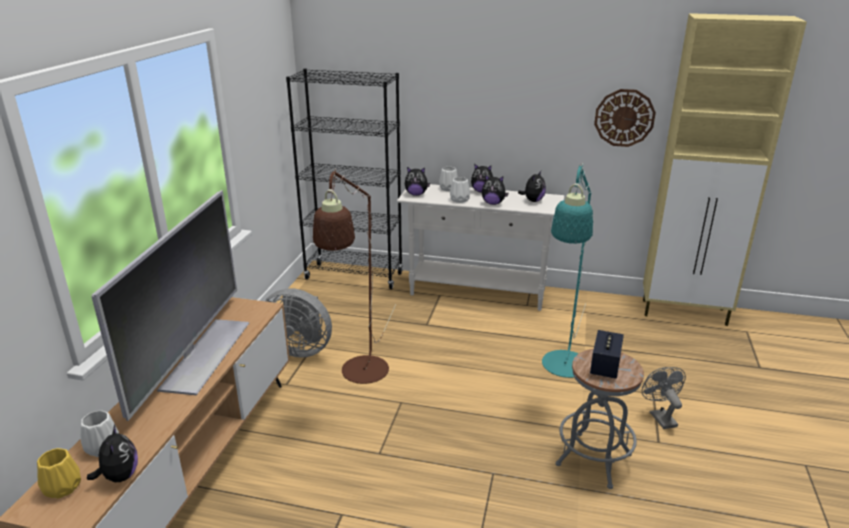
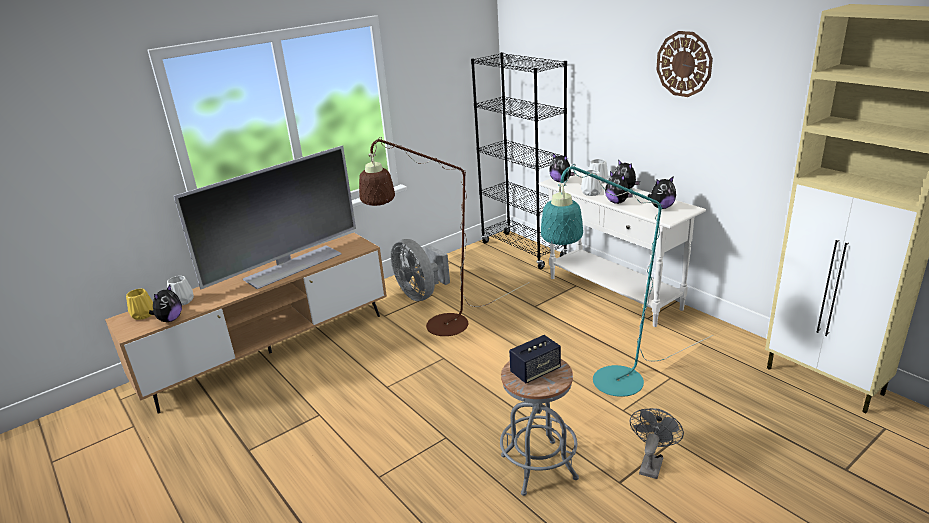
camera: 40 degrees right, 0 degrees up
(624, 118) = (774, 129): wall clock -> wall clock (684, 64)

